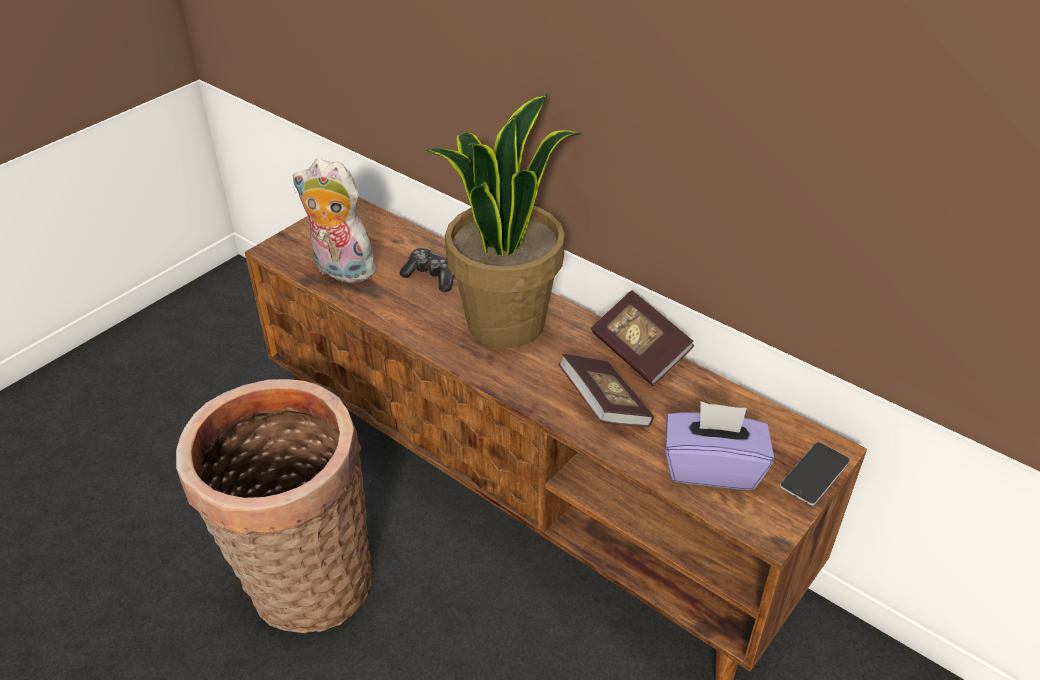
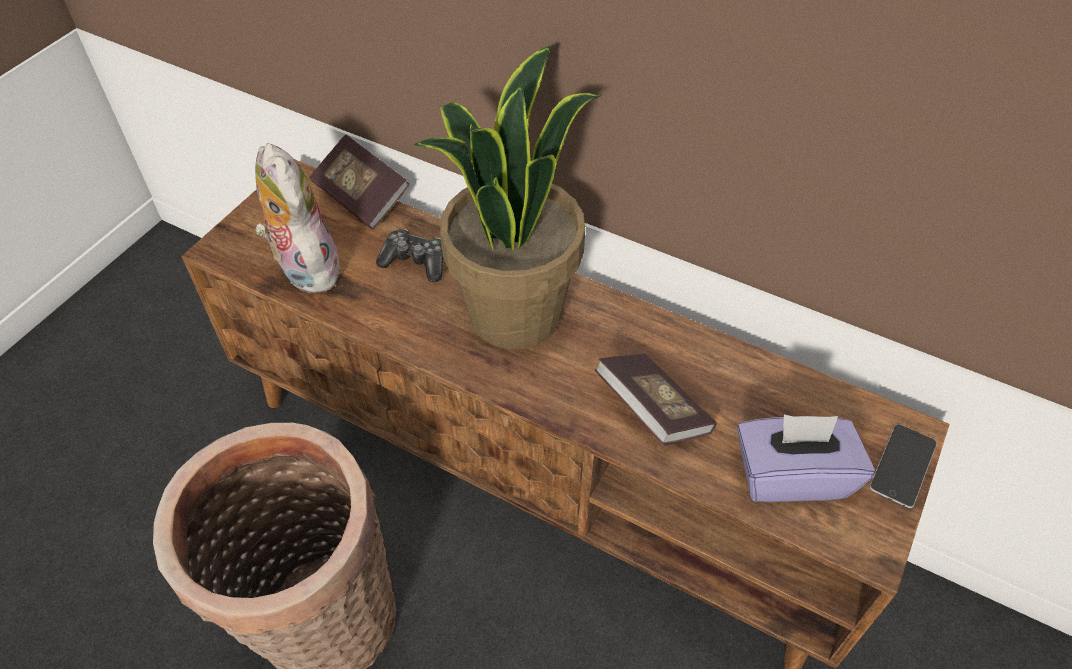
camera: 10 degrees left, 10 degrees up
(340, 270) = (304, 268): plush toy -> plush toy turned 45 degrees clockwise
(639, 353) = (675, 333): book -> book (362, 197)

